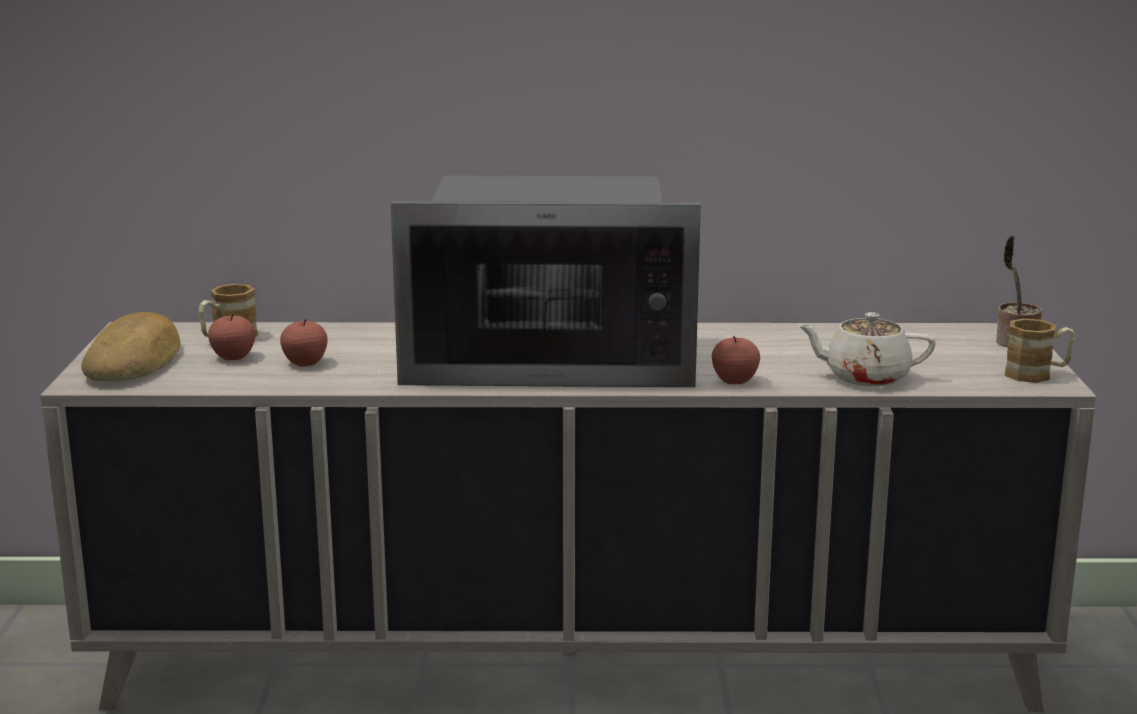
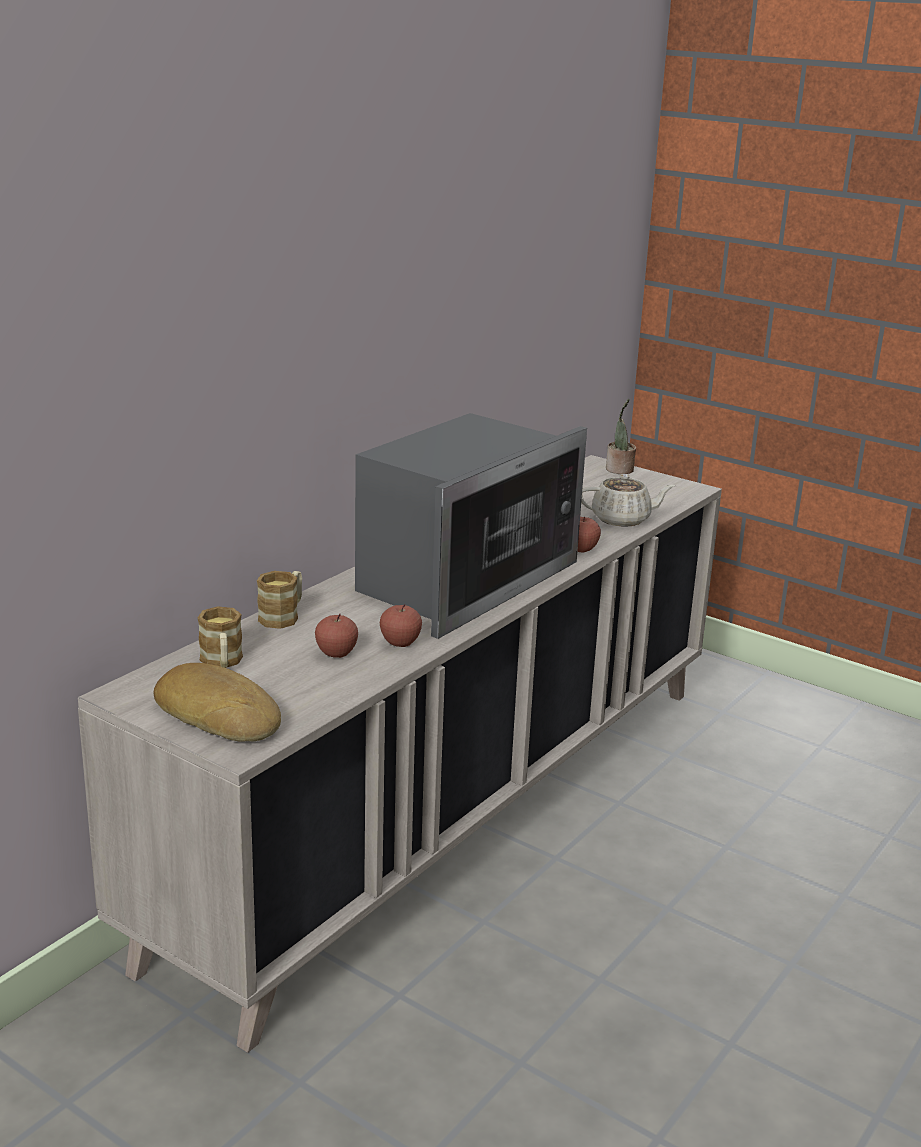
camera: 55 degrees left, 5 degrees up
(233, 357) = (276, 674): apple -> apple (400, 643)
(864, 377) = (622, 519): beige teapot -> beige teapot turned 135 degrees counterclockwise
(1037, 374) = (675, 485): mug -> mug (283, 616)

